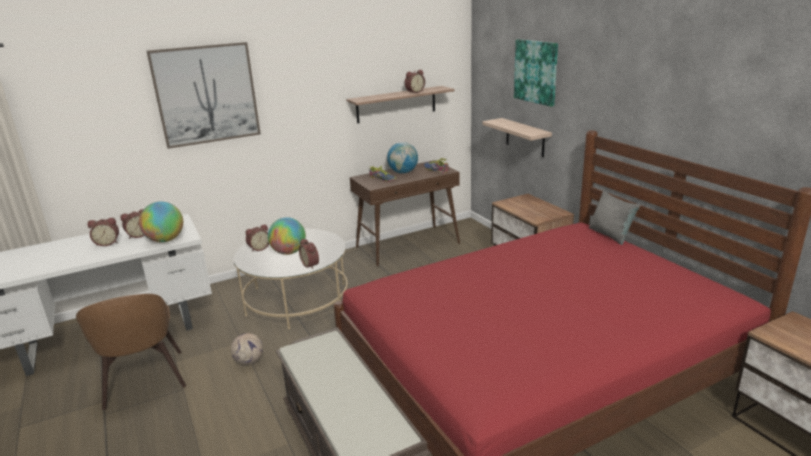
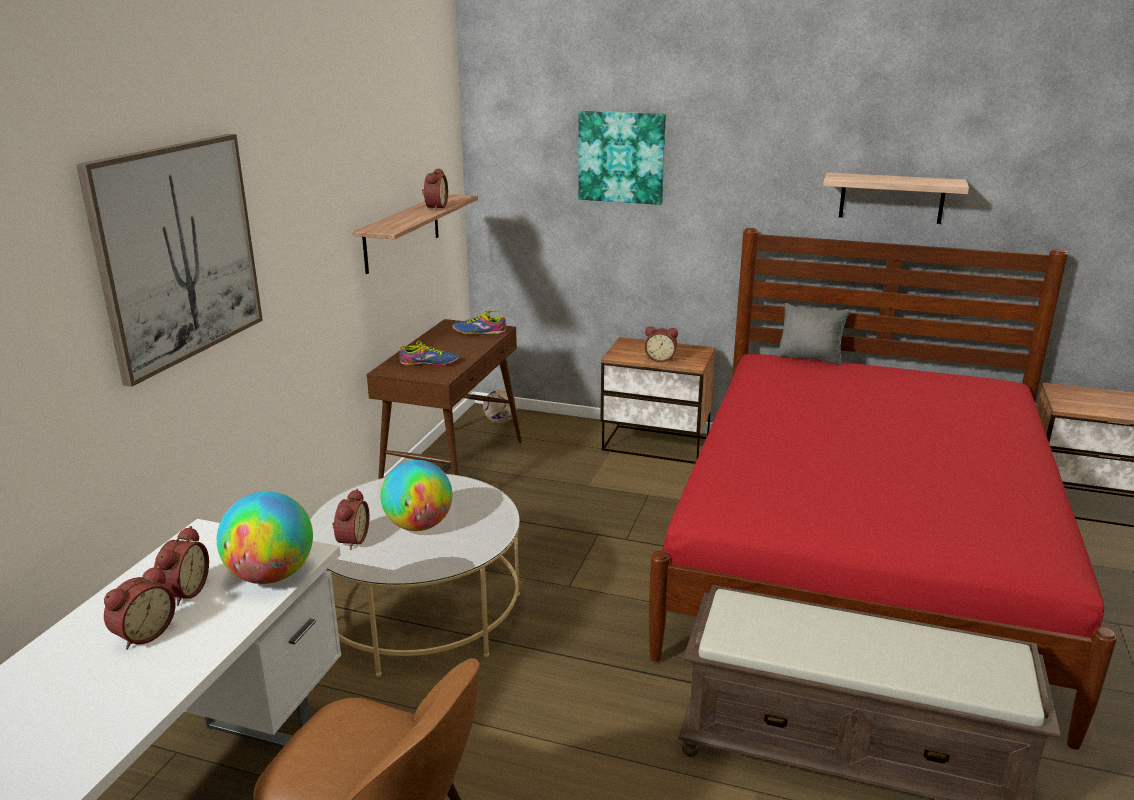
camera: 45 degrees left, 0 degrees up
(249, 361) = (509, 731): football -> football (500, 421)
(311, 264) = (493, 527): alarm clock -> alarm clock (660, 359)
(403, 172) = (439, 346): globe -> none
(525, 137) = (601, 256): shelf -> shelf (891, 198)

